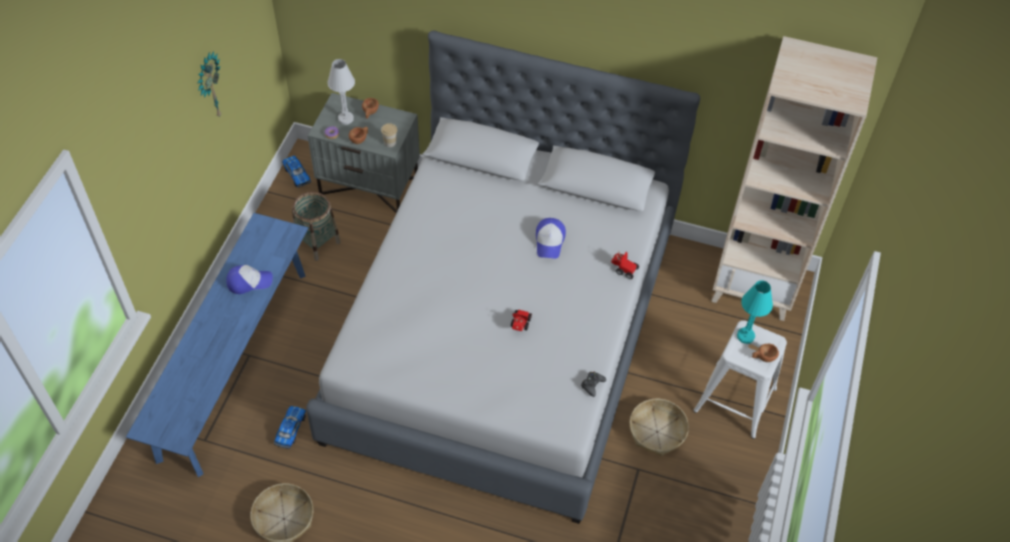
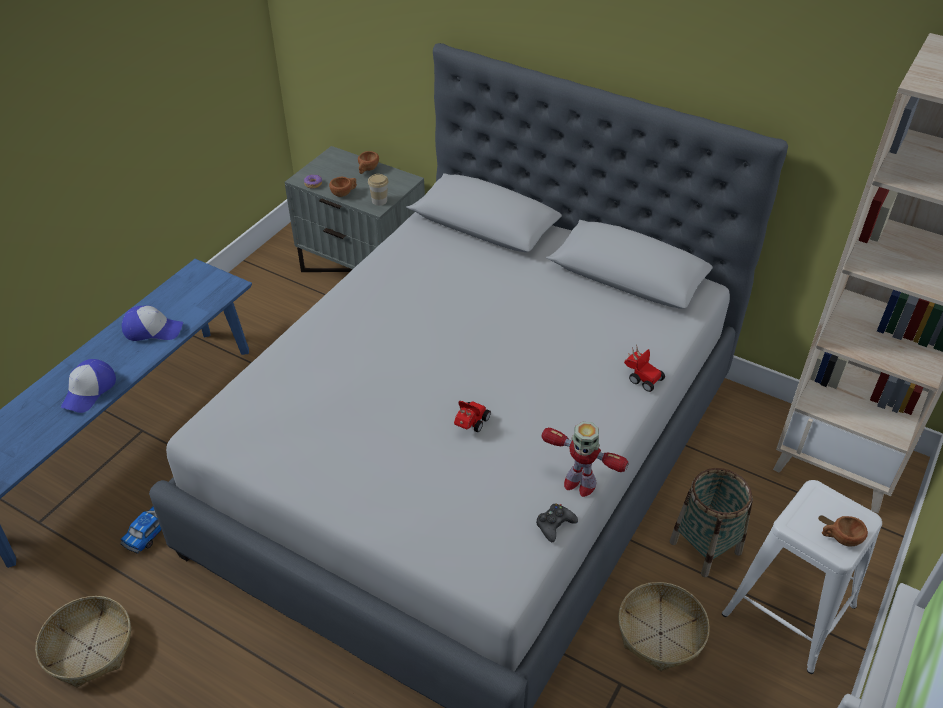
camera: 15 degrees right, 10 degrees down
(209, 87) = (142, 68): wall clock -> none
(297, 174) = (284, 248): toy car -> none
(317, 242) = (278, 320): basket -> basket (705, 547)
(345, 119) = (336, 171): white table lamp -> none
(550, 241) = (545, 328): cap -> cap (89, 391)
(600, 354) = (579, 483): none -> toy robot
(745, 336) = (816, 502): turquoise table lamp -> none

